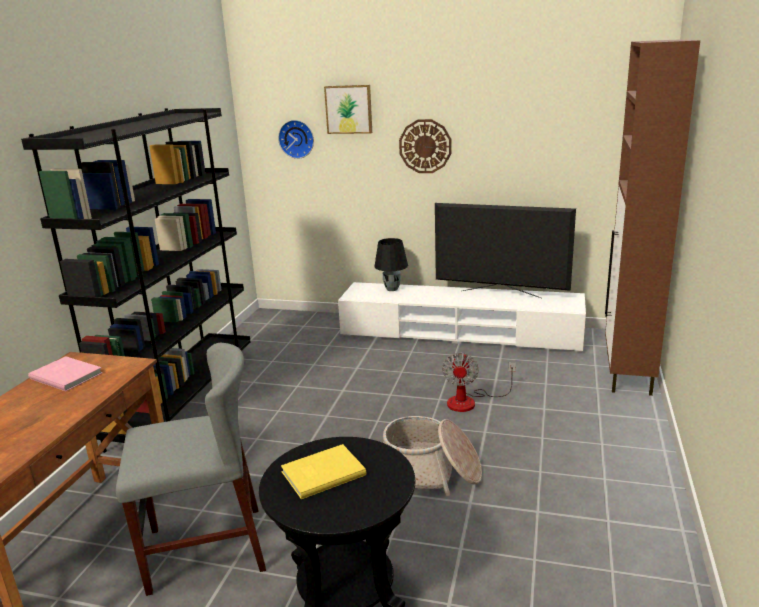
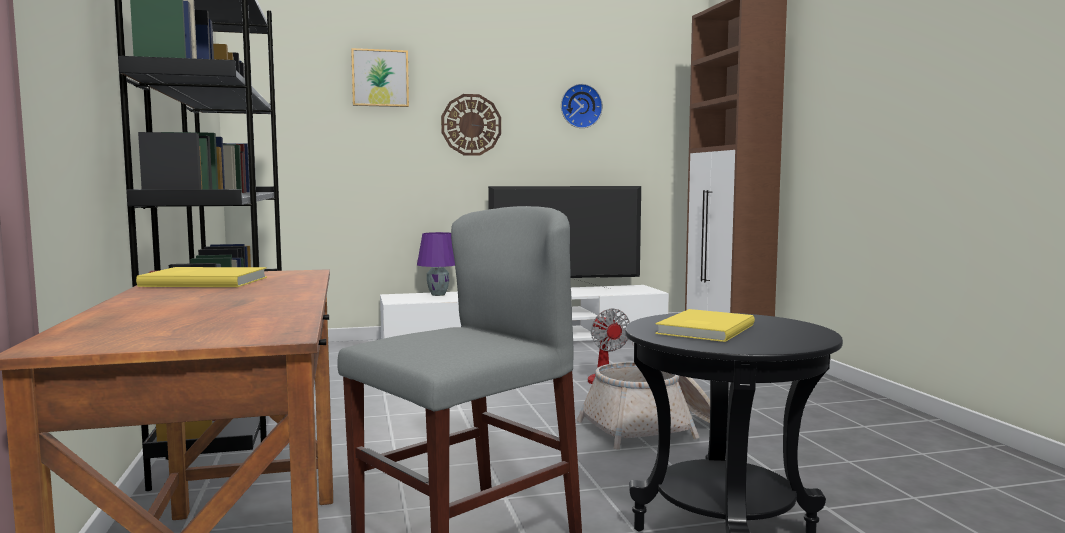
camera: 30 degrees left, 15 degrees down
(67, 375) = (204, 281): pink book -> yellow book
(297, 139) = (308, 111): wall clock -> wall clock (580, 106)
(392, 289) = (438, 294): black table lamp -> purple table lamp

